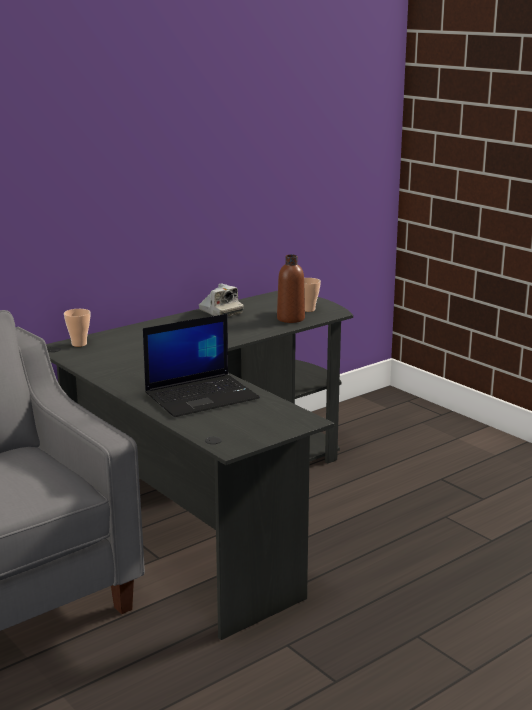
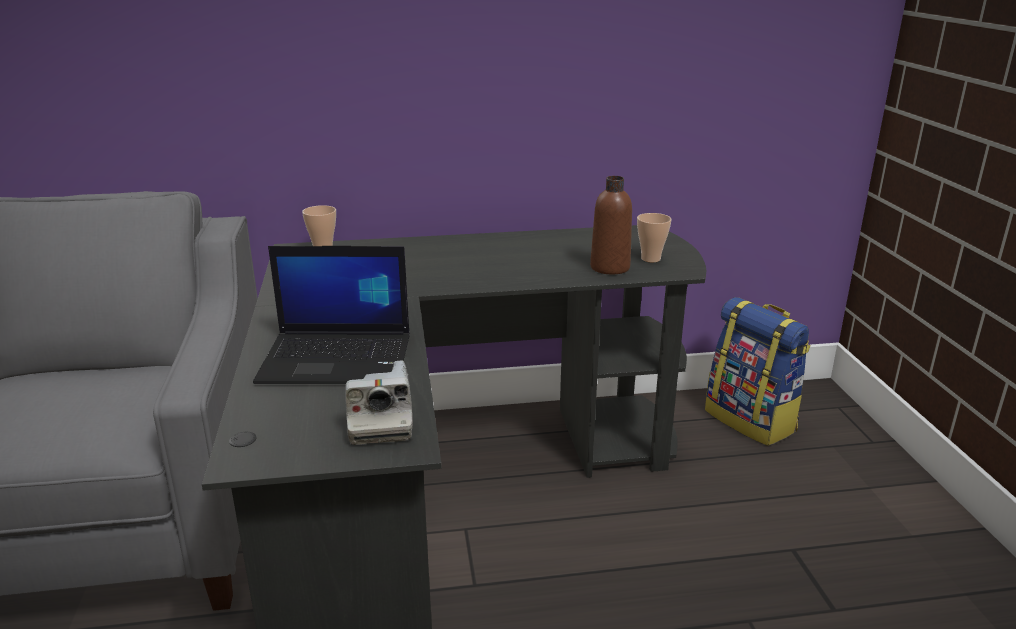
camera: 30 degrees right, 5 degrees up
(220, 312) = (536, 240): camera -> camera (380, 422)
(363, 420) = (751, 420): none -> backpack

